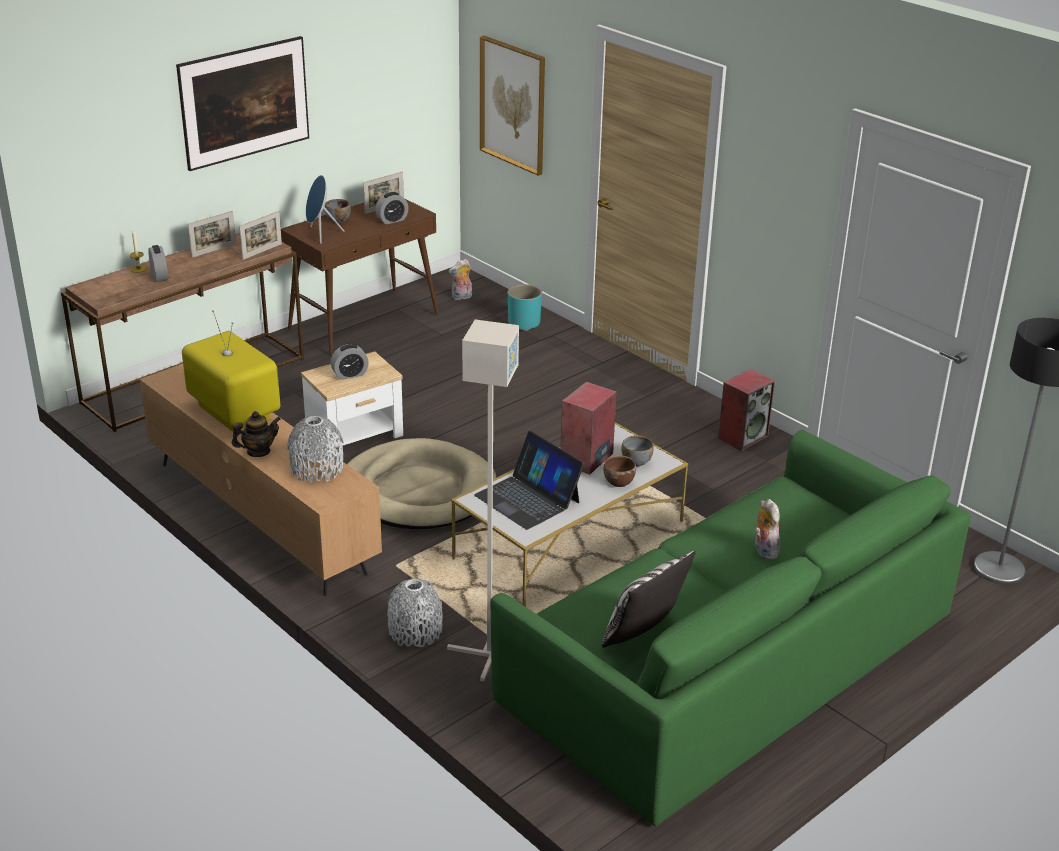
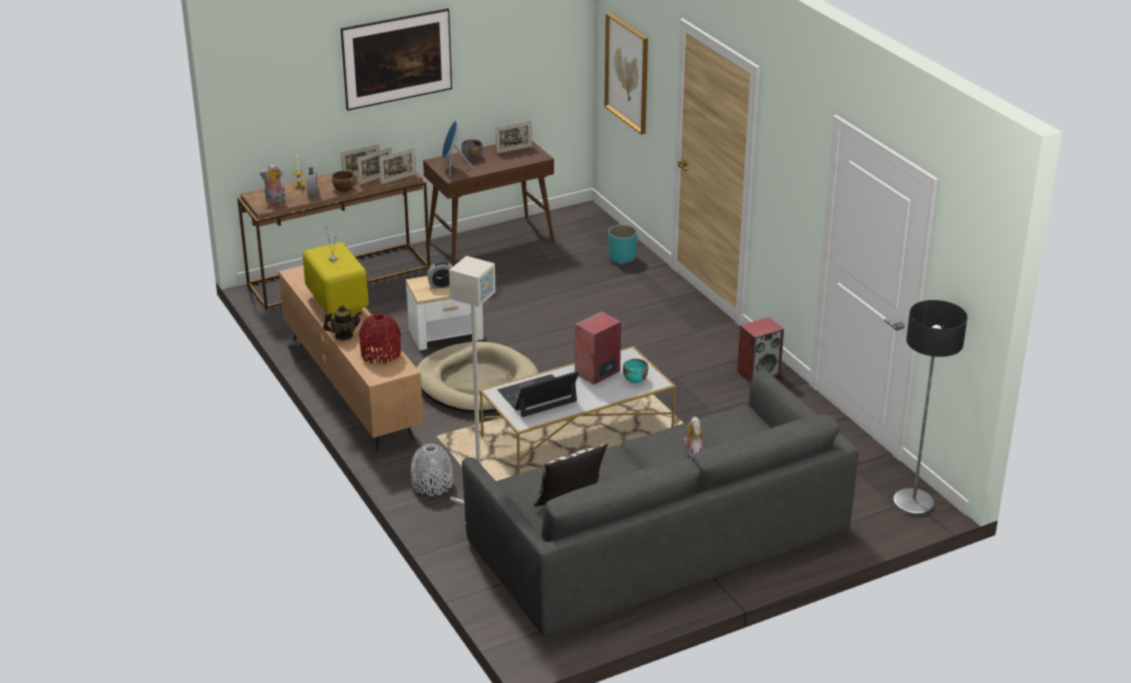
camera: 15 degrees right, 0 degrees up
(234, 254) = (376, 179): none -> picture frame
(317, 469) = (381, 354): grey vase -> red vase
(392, 220) = (515, 161): alarm clock -> none
(461, 297) = (580, 230): plush toy -> plush toy (275, 199)
(528, 498) = (537, 396): laptop -> laptop turned 90 degrees clockwise
(618, 482) = (613, 393): brown bowl -> brown bowl (344, 188)
(636, 461) = (635, 379): grey bowl -> turquoise bowl
(729, 657) = (658, 536): green sofa -> grey sofa

